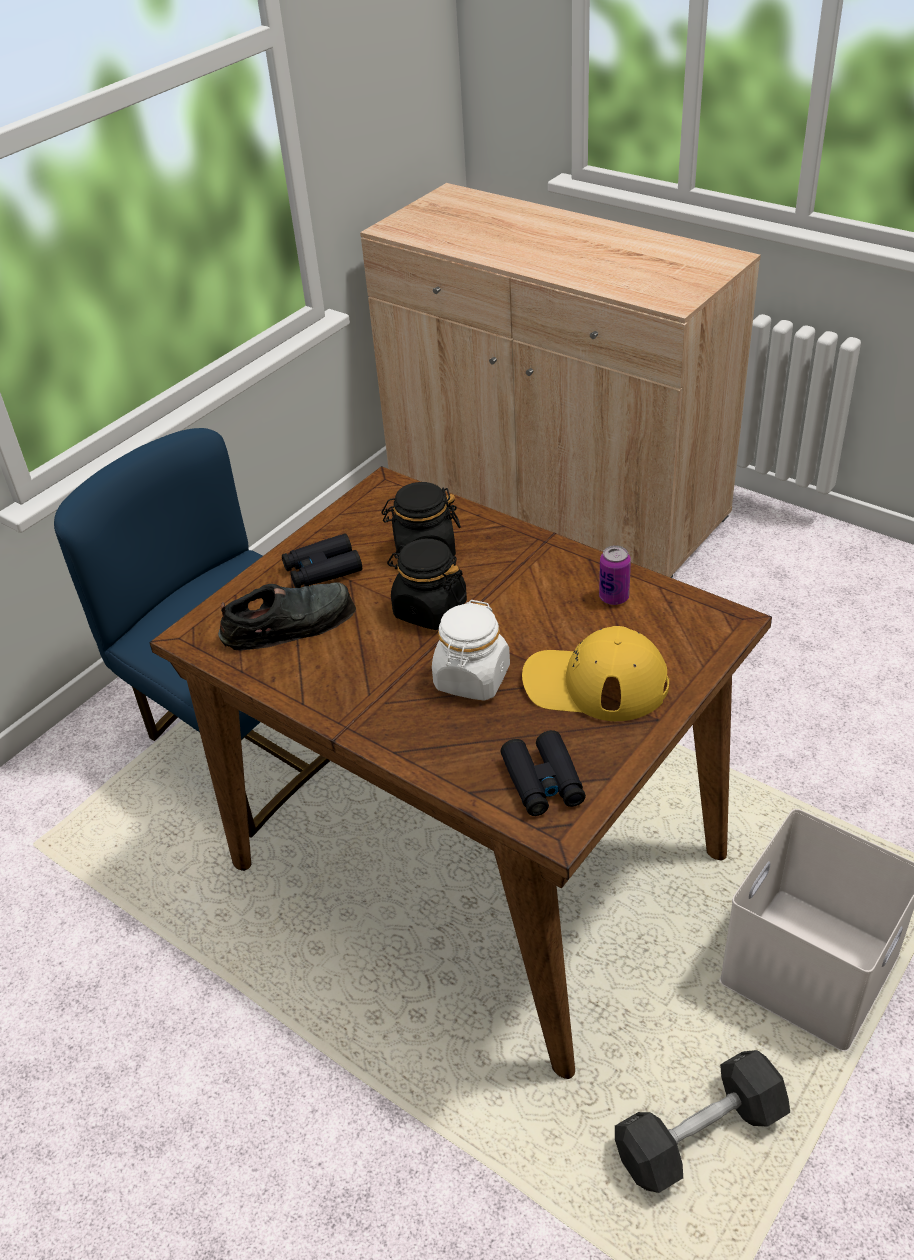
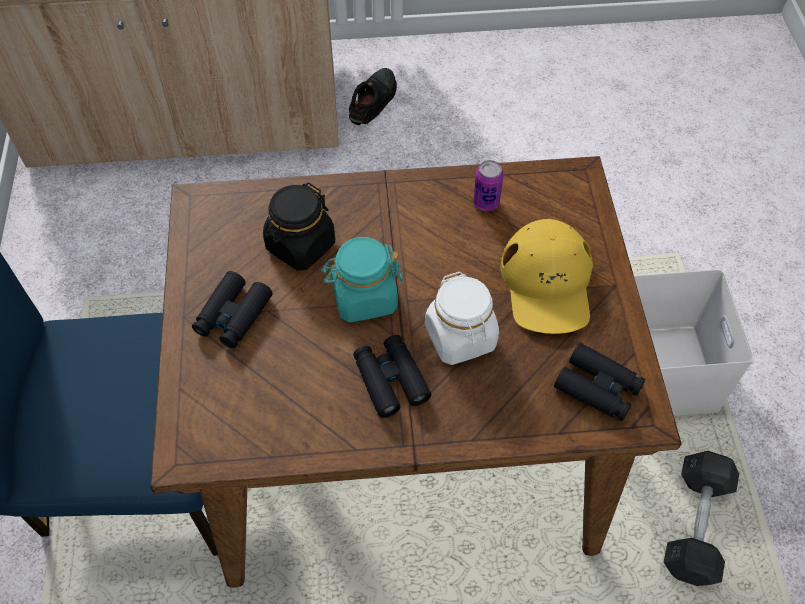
camera: 45 degrees left, 15 degrees up
(290, 623) = (262, 384): black shoe -> black shoe (373, 100)
(382, 675) = (390, 380): none -> black binoculars
(429, 610) = (364, 297): black jar -> turquoise jar
(595, 683) = (547, 283): yellow cap -> yellow cap turned 60 degrees counterclockwise

